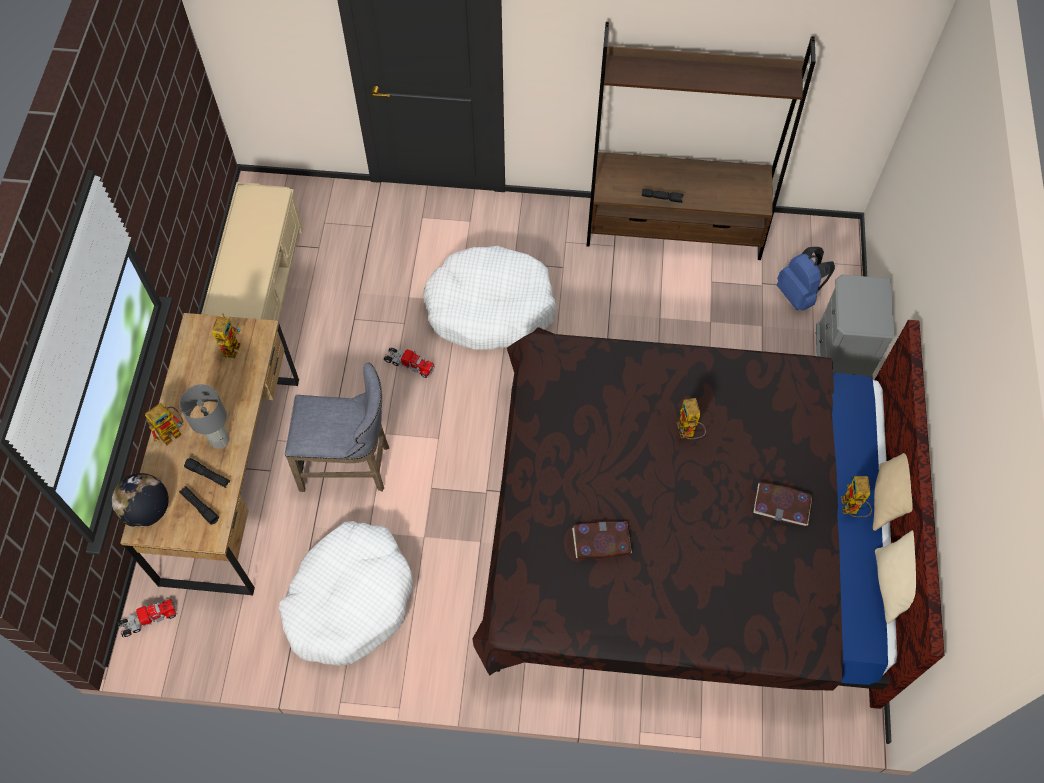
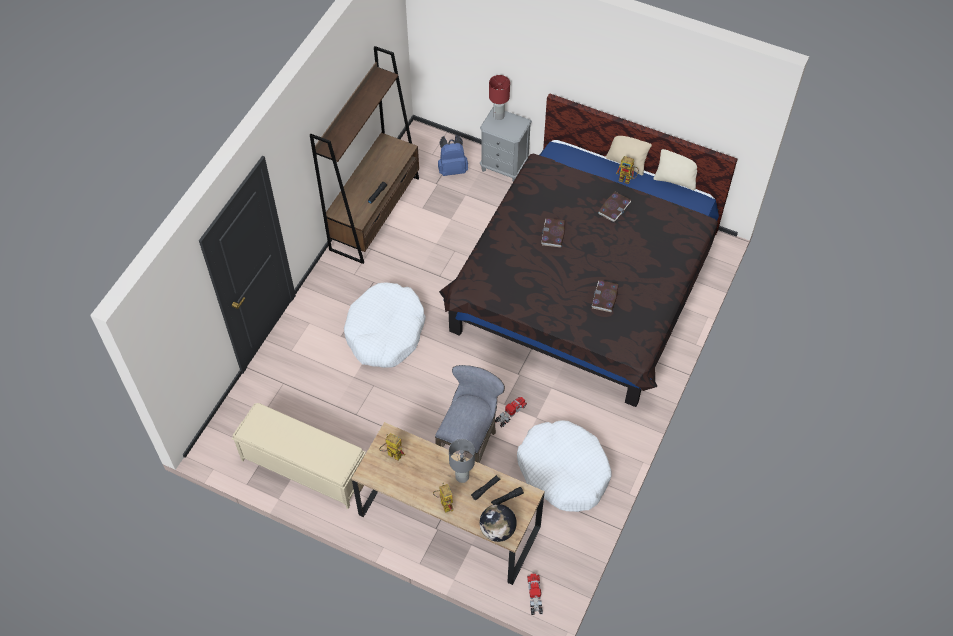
camera: 70 degrees left, 5 degrees down
(409, 364) = (407, 391): toy truck -> toy truck (510, 413)
(688, 433) = (553, 234): toy robot -> book
(875, 291) = (498, 116): none -> red table lamp

